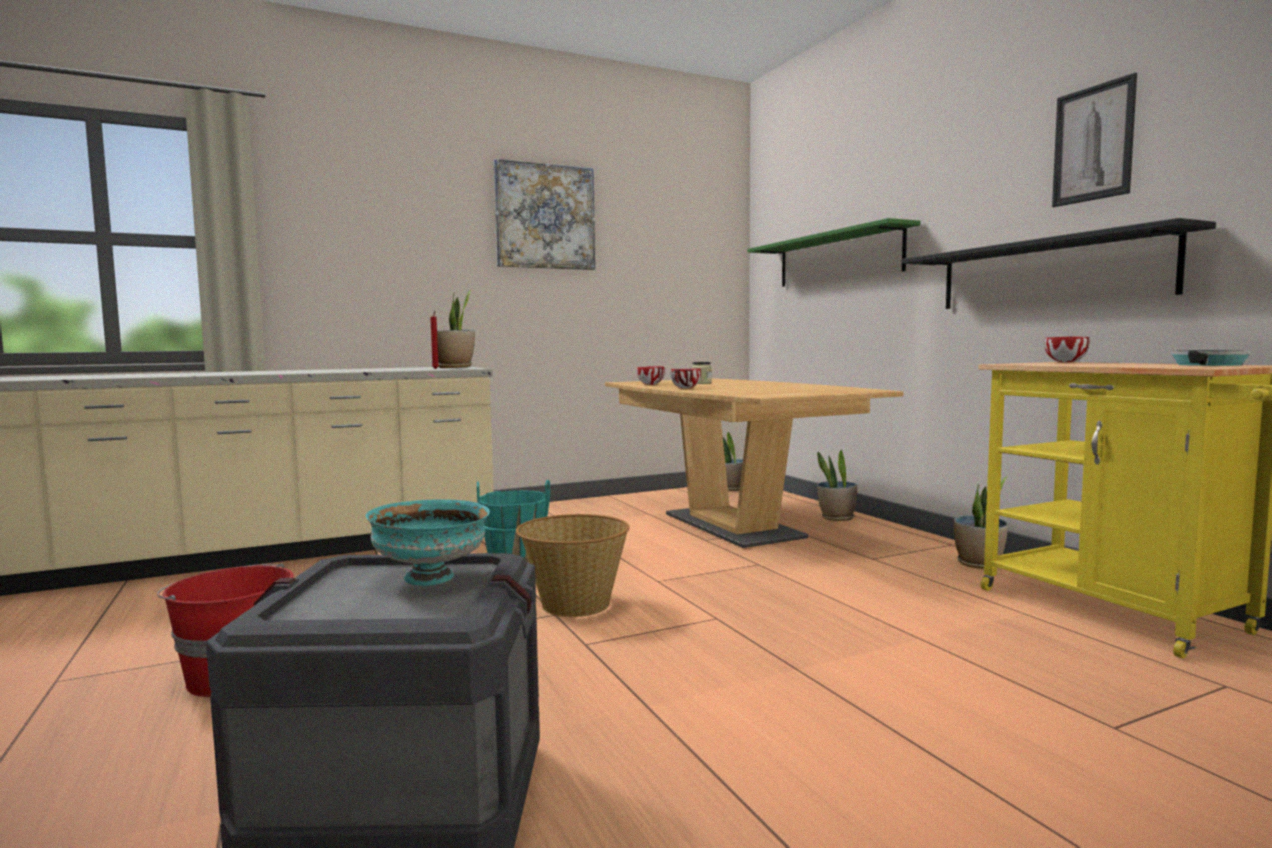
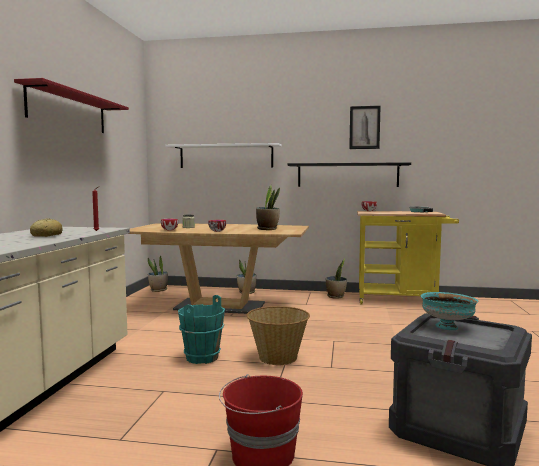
camera: 55 degrees left, 0 degrees up
(370, 369) = (46, 235): none -> bread
(455, 367) = (81, 228): potted plant -> potted plant (267, 229)
(545, 216) = (68, 111): picture -> red shelf
(838, 258) = (226, 156): green shelf -> white shelf

